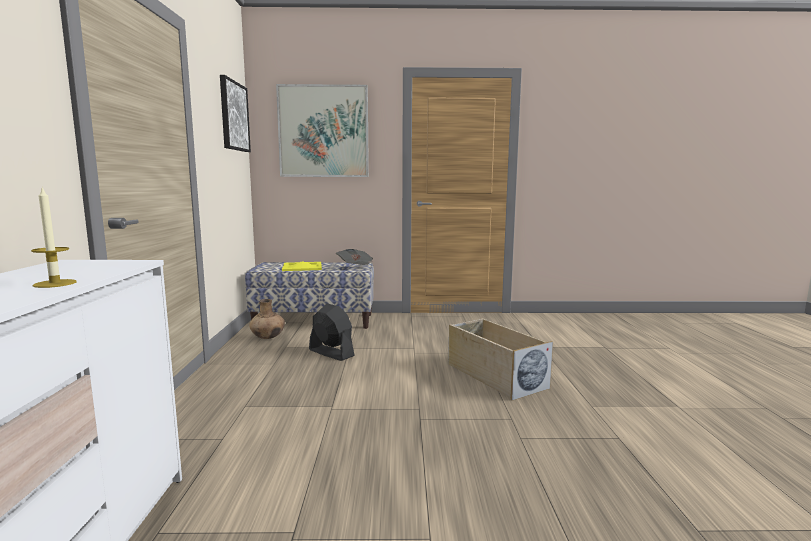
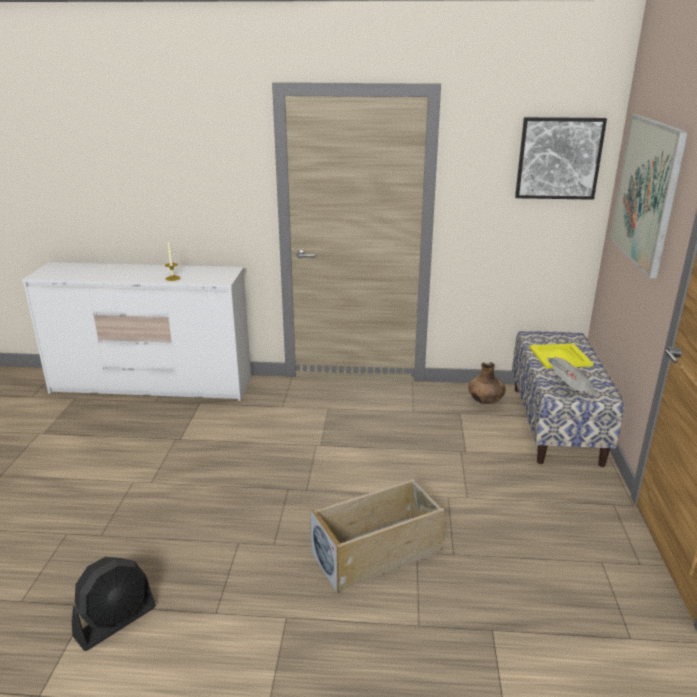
camera: 95 degrees right, 15 degrees up
(331, 353) = (444, 440): black fan -> black fan (116, 621)

